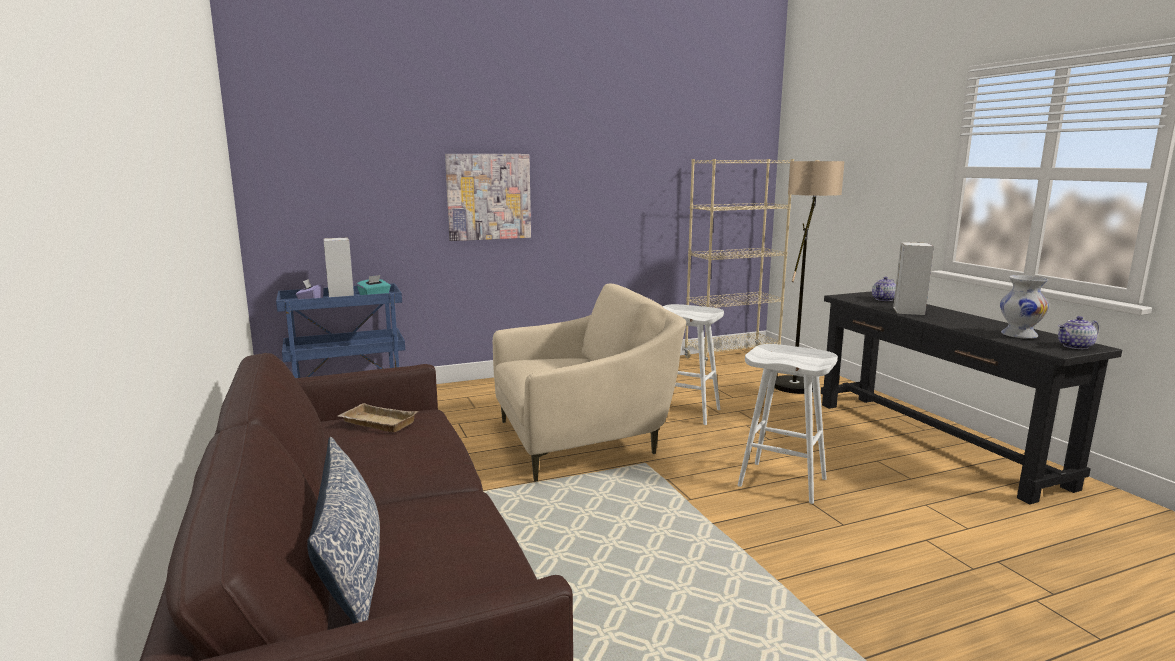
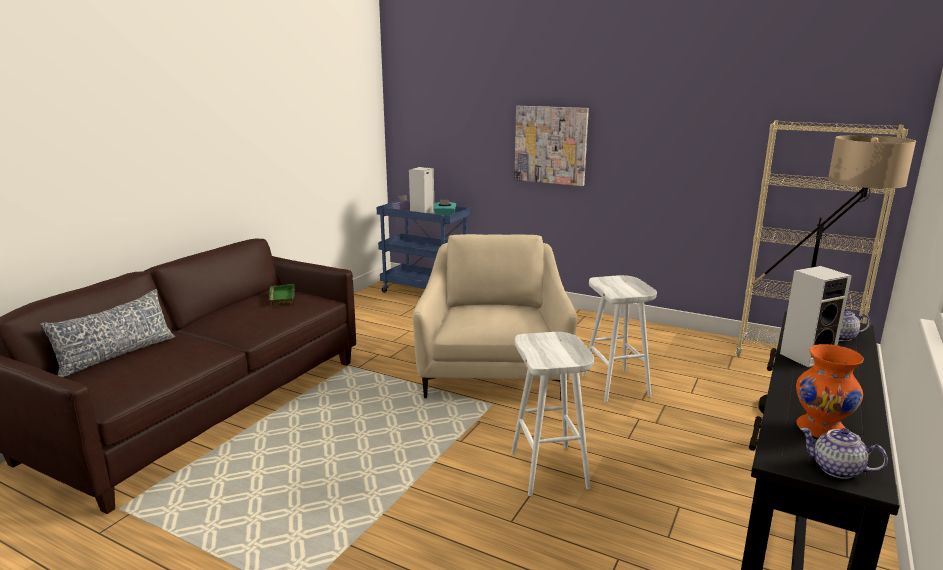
camera: 50 degrees right, 5 degrees up
(376, 423) = (281, 297): beige tray -> green tray
(584, 440) = (493, 370): beige armchair -> beige armchair turned 120 degrees counterclockwise
(1018, 335) = (821, 429): white vase -> orange vase

